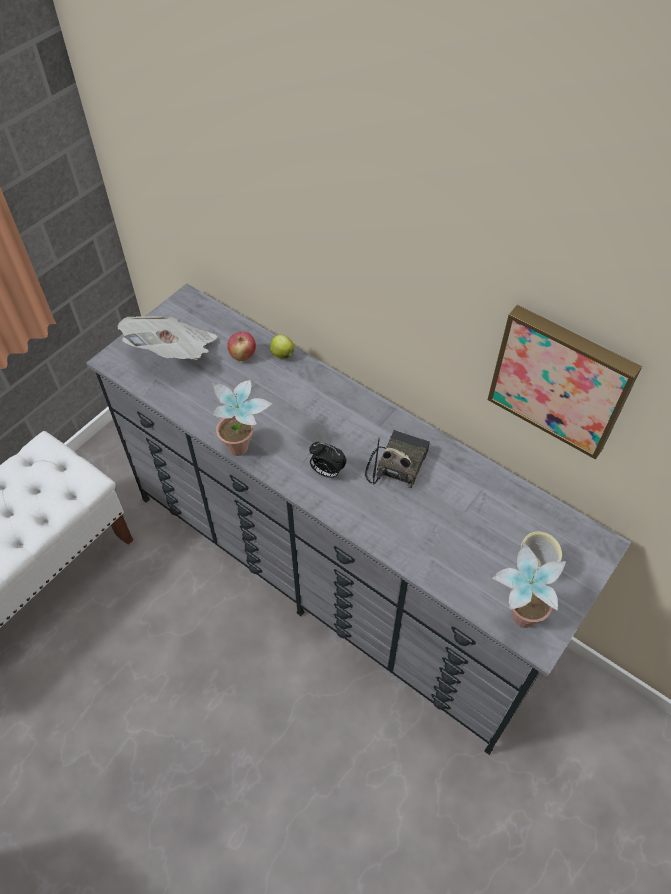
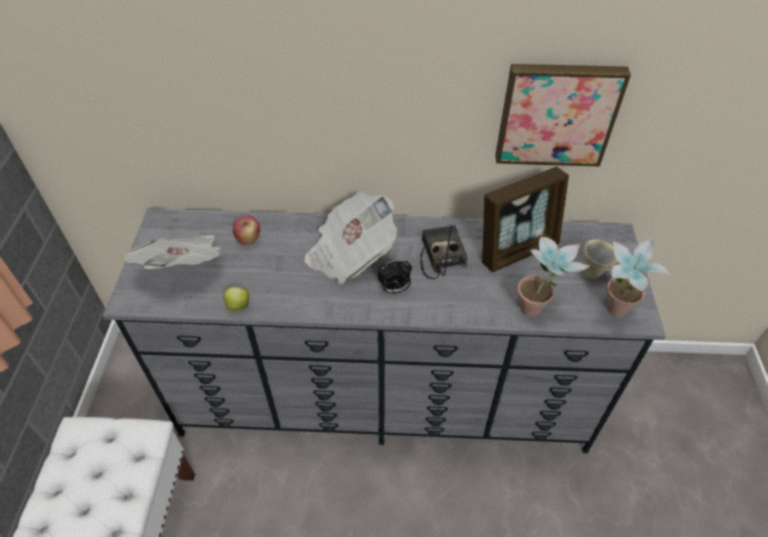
camera: 35 degrees left, 5 degrees down
(244, 451) = (314, 310): potted plant -> potted plant (538, 309)
(282, 354) = (281, 223): apple -> apple (238, 306)
(317, 416) = (350, 253): none -> newspaper
(477, 500) = (517, 249): none -> picture frame

